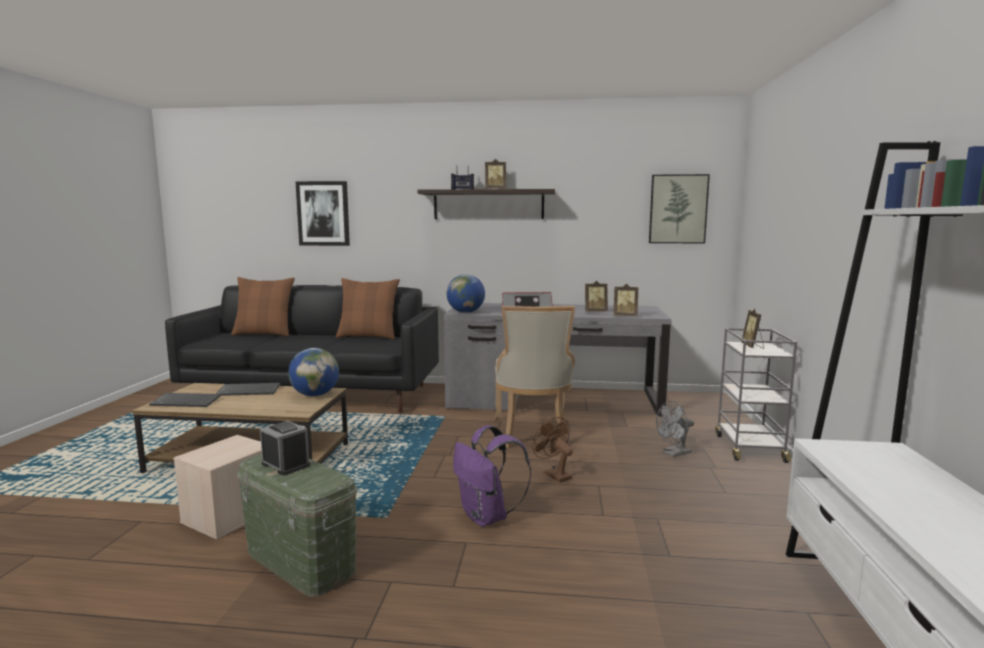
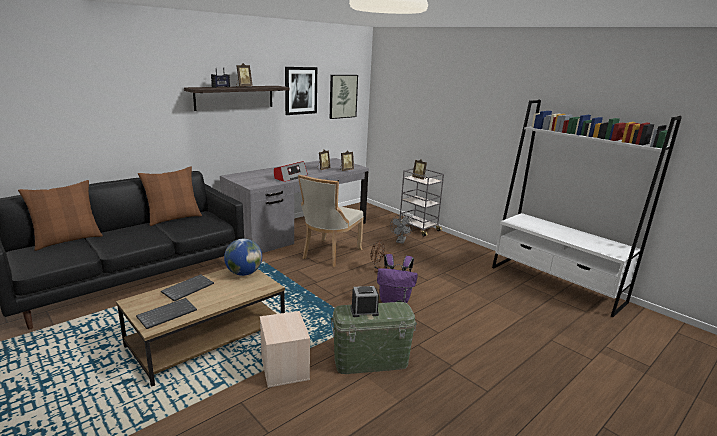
camera: 50 degrees left, 10 degrees up
(323, 213) = (86, 111): picture -> picture (300, 90)
(466, 312) = (257, 185): globe -> none
(532, 434) = (329, 254): beige chair -> beige chair turned 75 degrees clockwise

